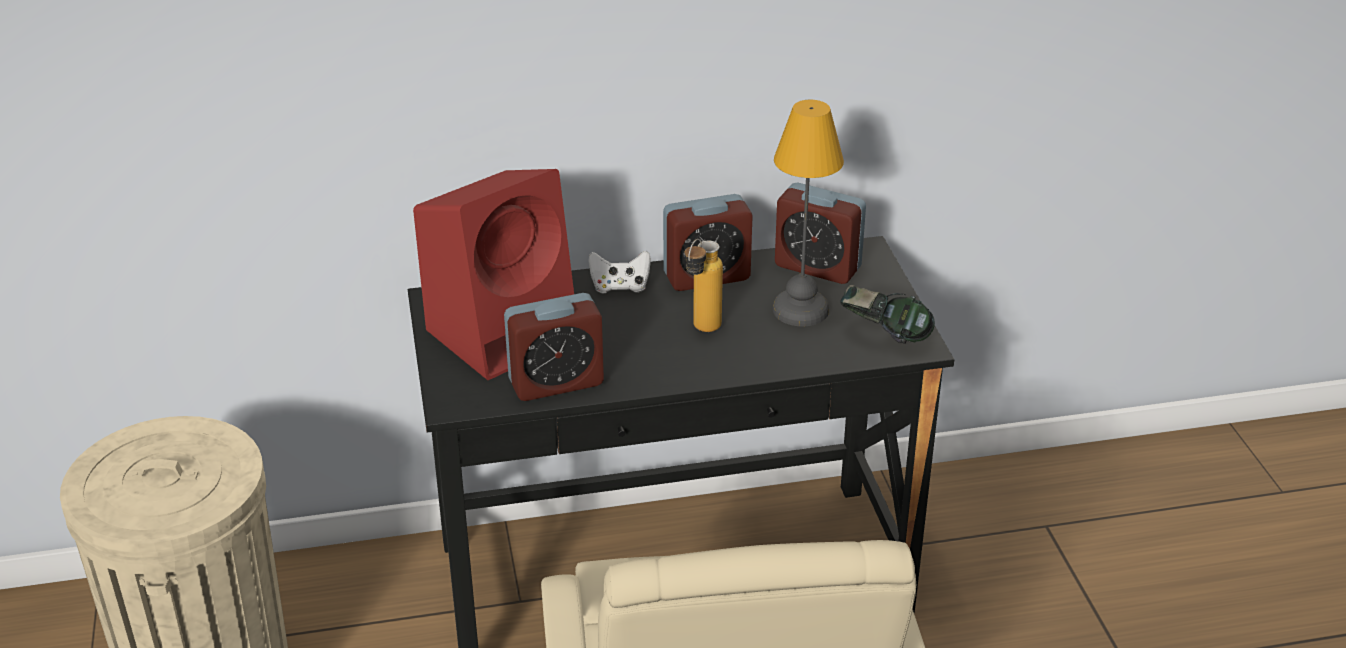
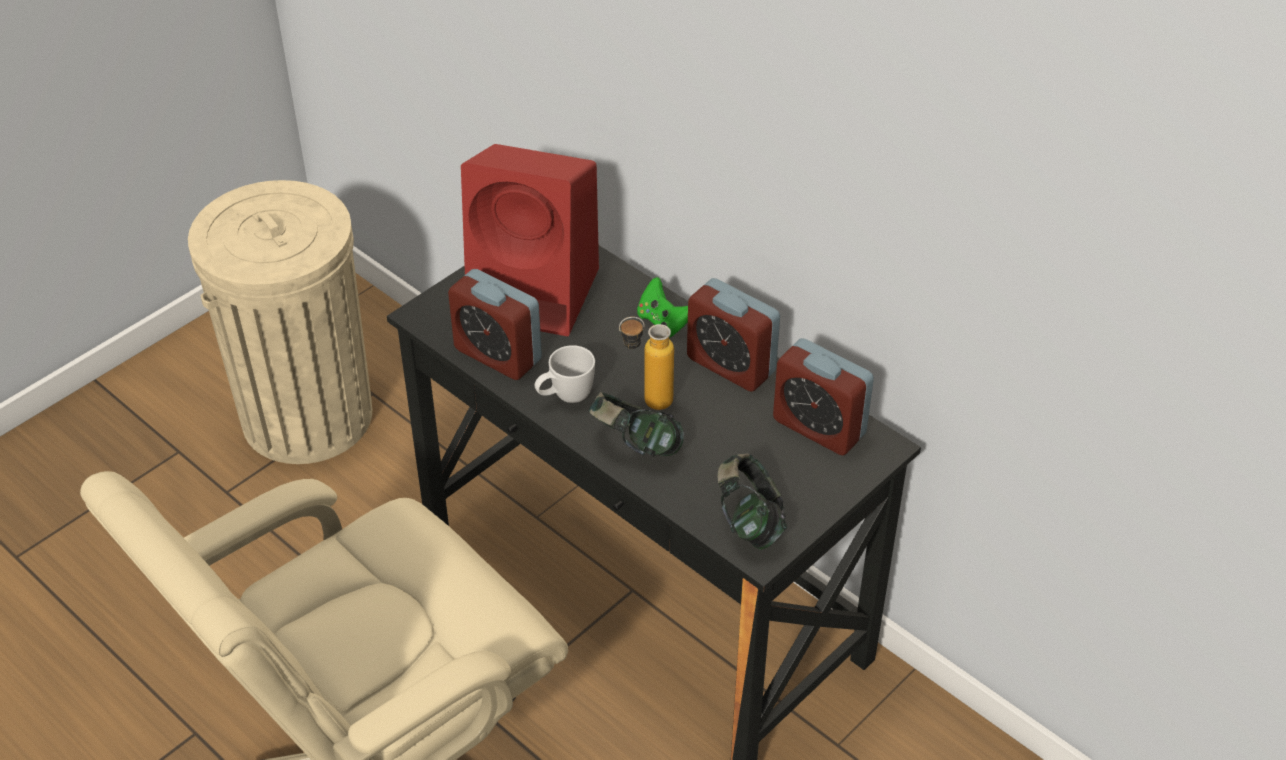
camera: 55 degrees right, 10 degrees up
(620, 287) = (663, 322): white game controller -> green game controller
(650, 368) = (565, 397): none -> white mug
(745, 356) = (635, 446): none -> headphones
(802, 310) = (739, 449): table lamp -> none
(817, 267) = (819, 427): alarm clock -> alarm clock turned 45 degrees counterclockwise

